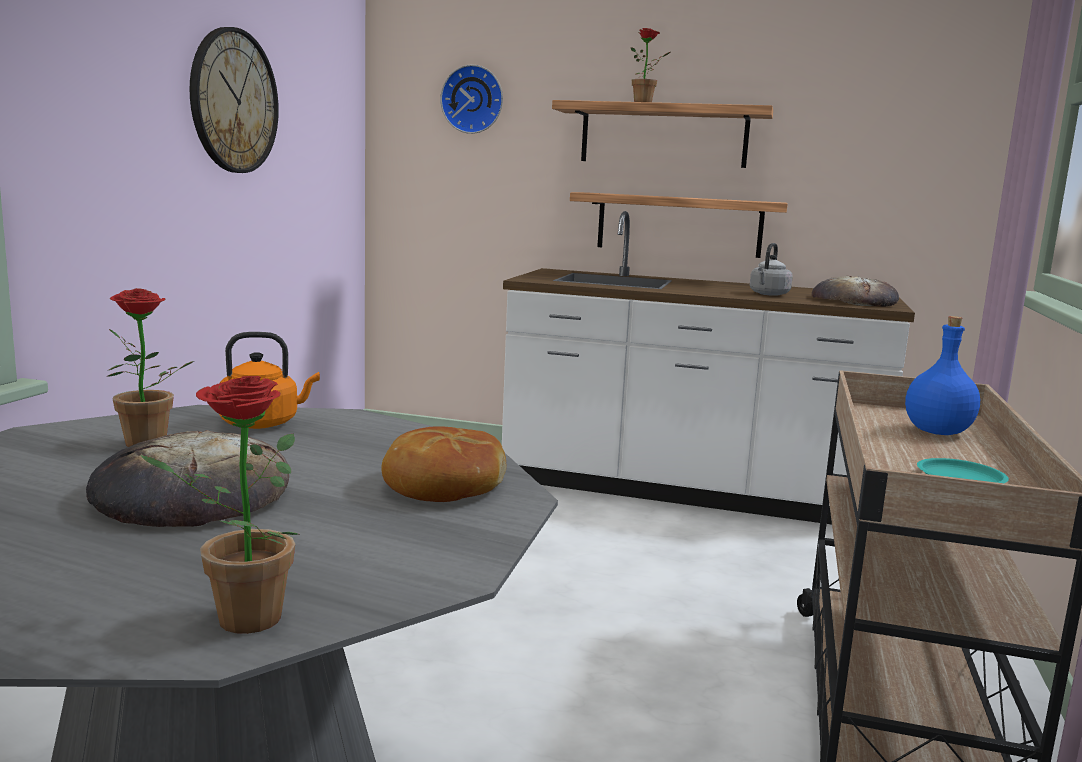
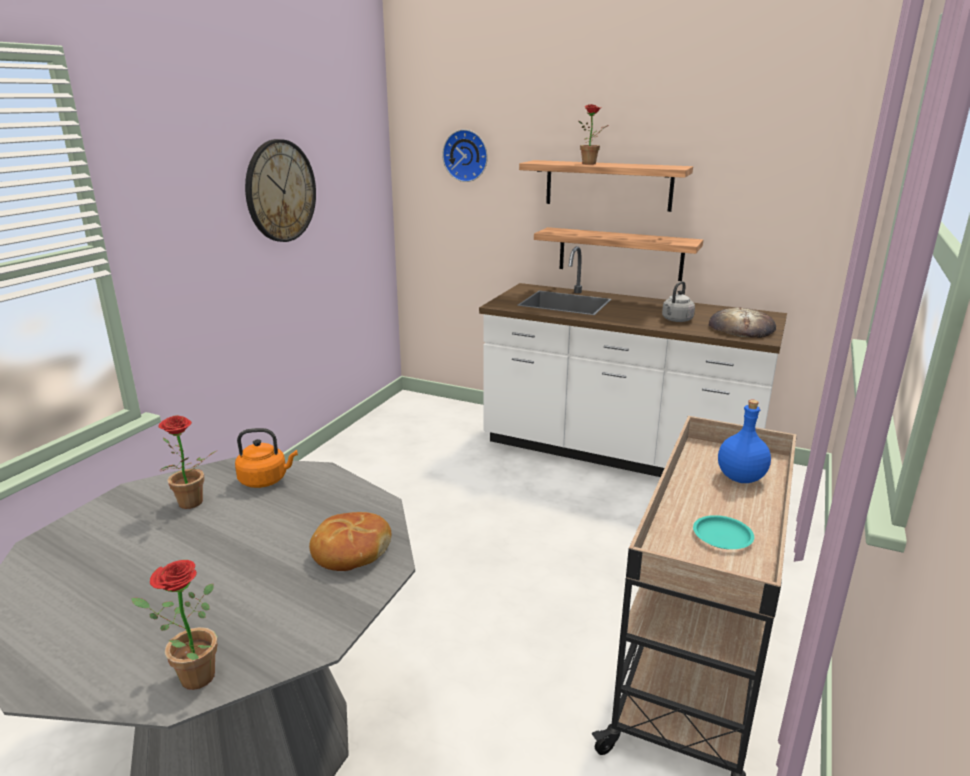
camera: 10 degrees right, 10 degrees up
(192, 494) = (201, 558): bread -> none

